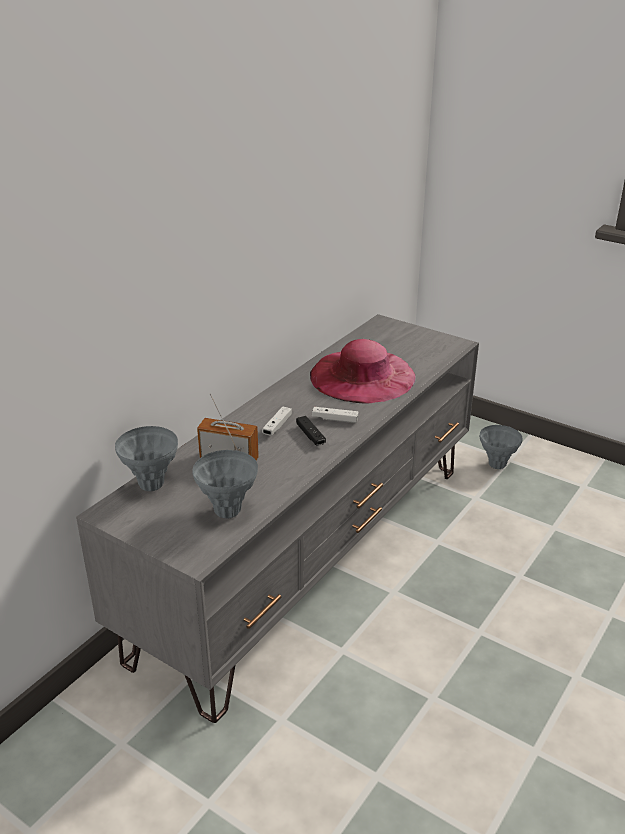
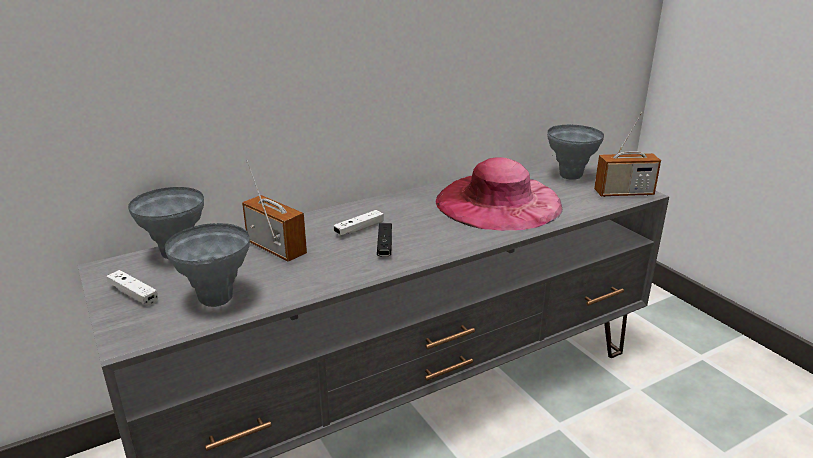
camera: 25 degrees right, 5 degrees down
(335, 419) = (427, 236): white game controller -> white game controller (133, 294)
(446, 347) = (623, 193): none -> radio
(496, 465) = (682, 358): grey vase -> grey vase (570, 176)

